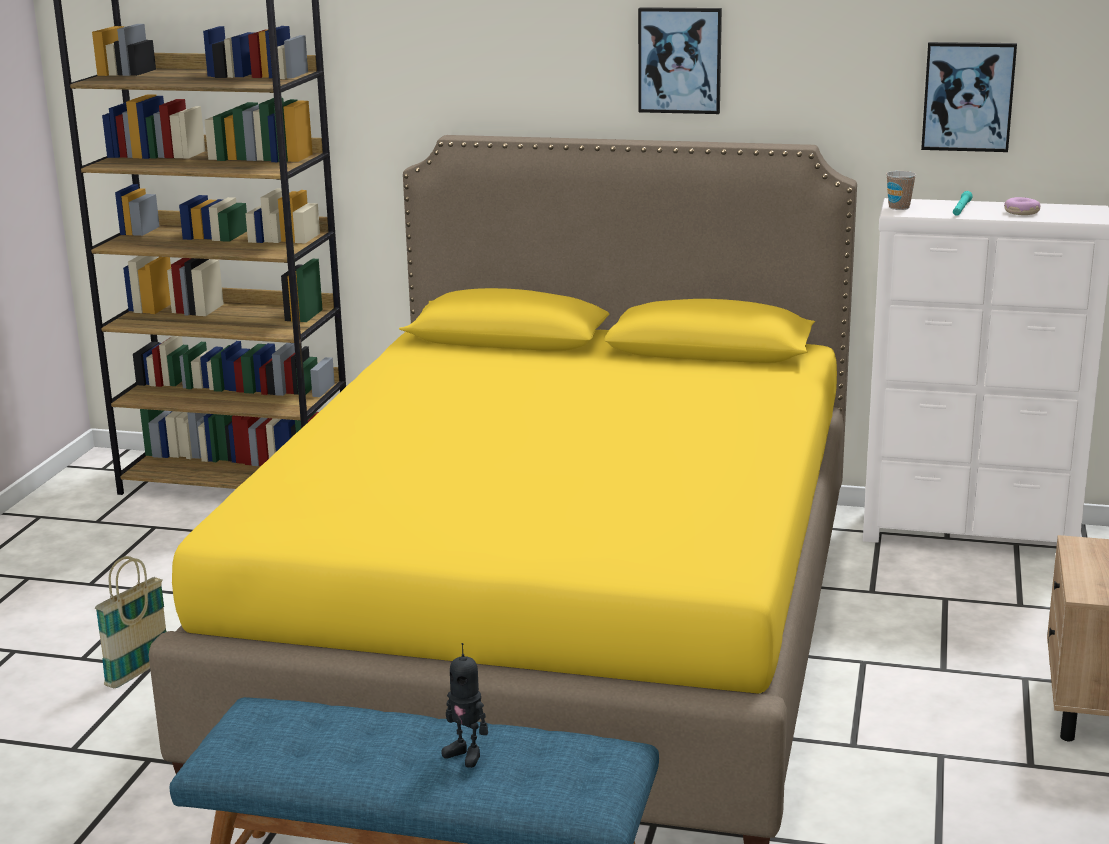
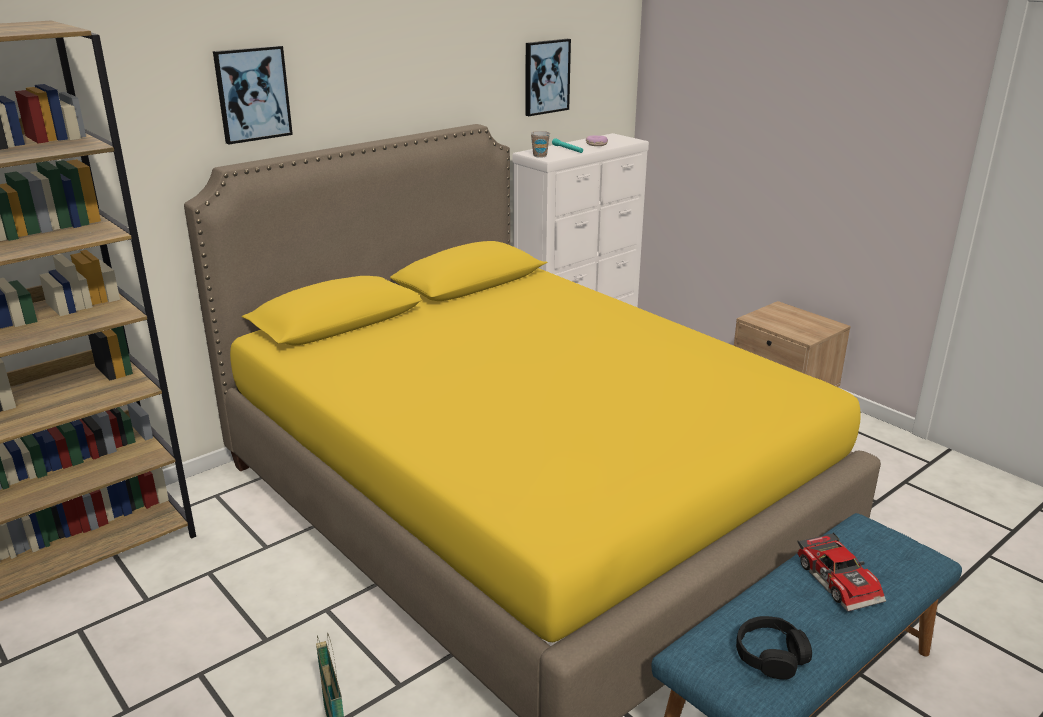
camera: 55 degrees left, 5 degrees up
(283, 744) = (771, 655): none -> black headphones
(466, 754) = (840, 580): toy robot -> toy car
(680, 60) = (384, 74): picture -> picture (252, 94)

